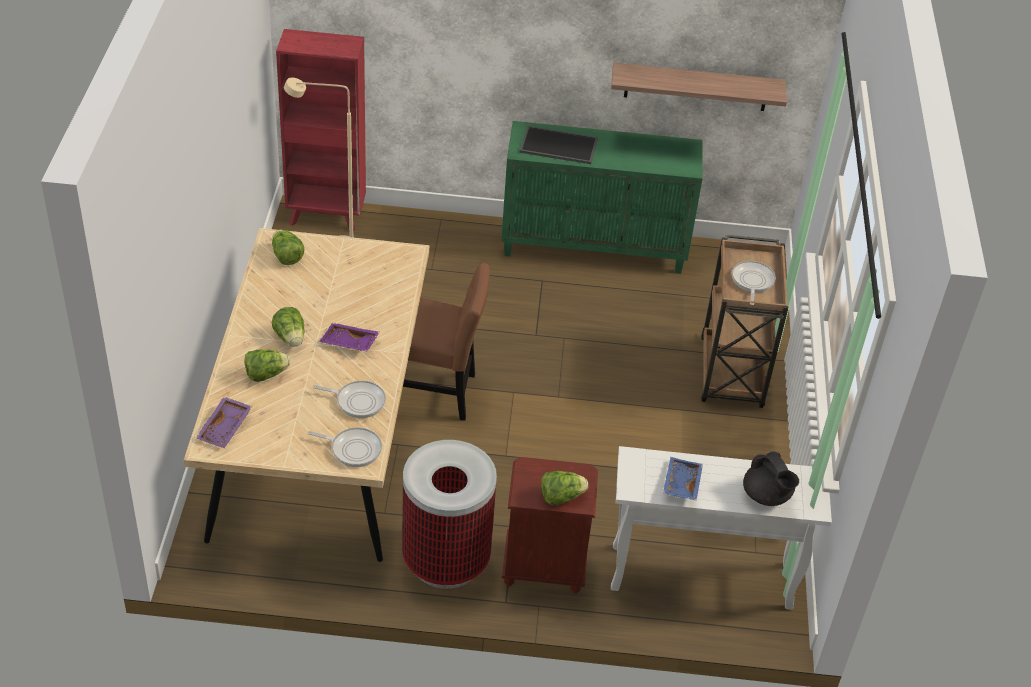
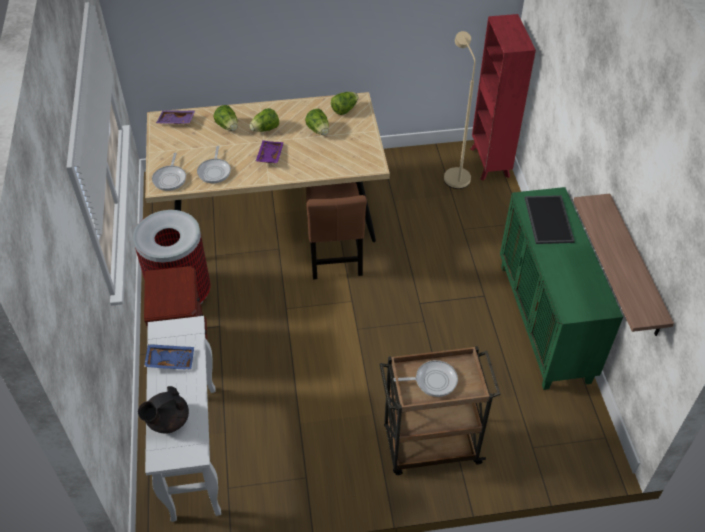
camera: 80 degrees right, 5 degrees up
(561, 497) = (158, 297): lettuce -> lettuce (318, 130)

